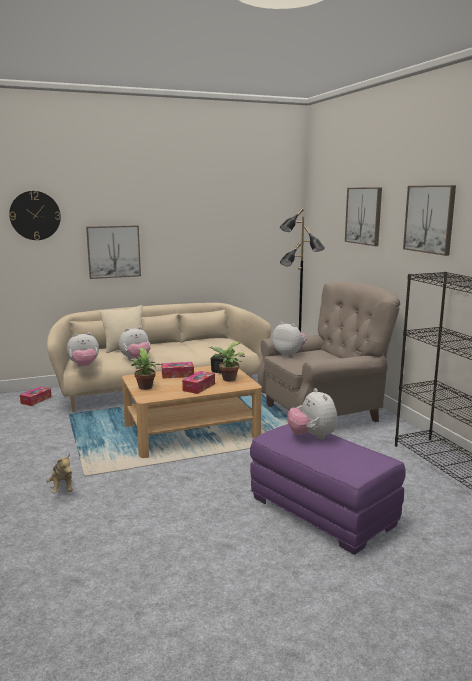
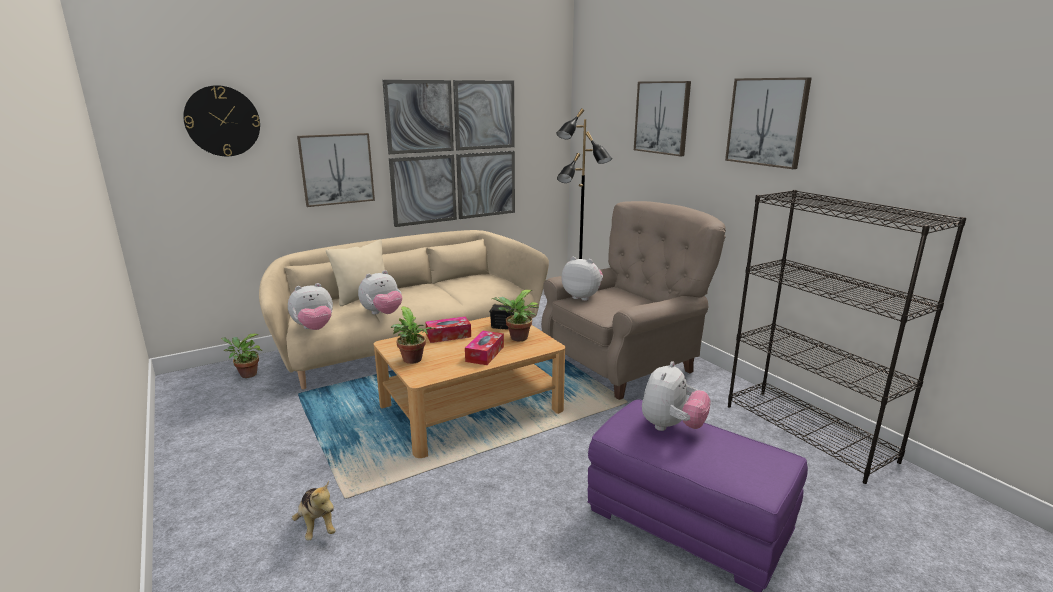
camera: 10 degrees left, 5 degrees up
(36, 400) = (246, 375): tissue box -> potted plant
(205, 241) = (454, 152): none -> picture
(312, 437) = (671, 427): plush toy -> plush toy turned 120 degrees counterclockwise

